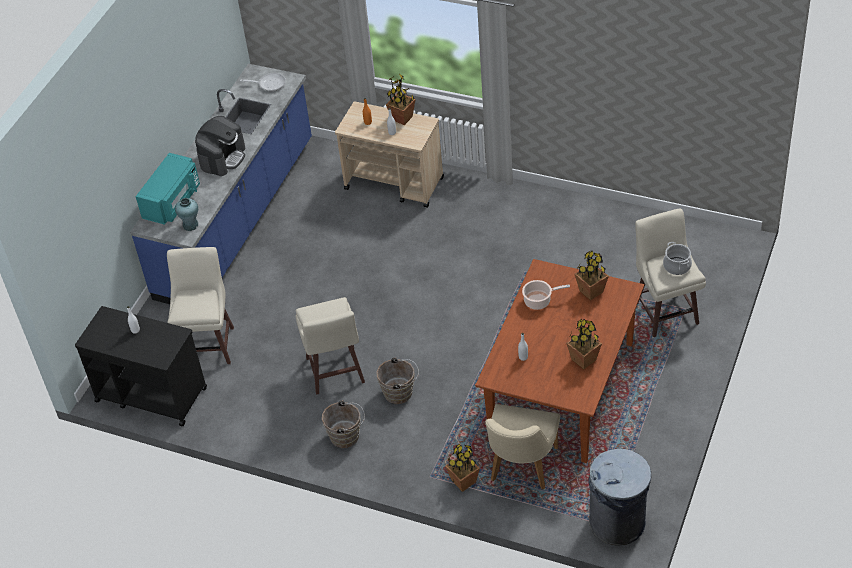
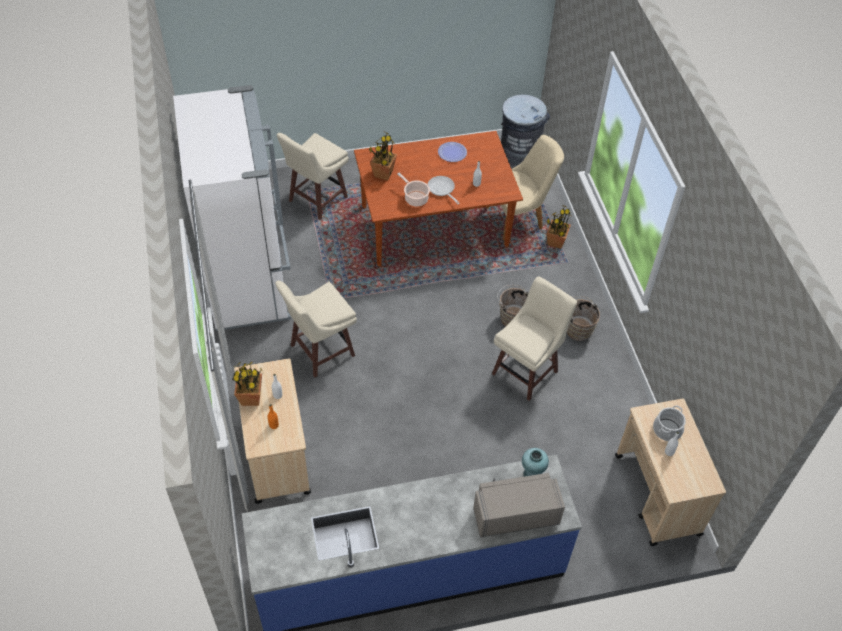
camera: 130 degrees left, 5 degrees up
(150, 394) = (657, 495): black cart -> beige cart
(173, 201) = (515, 514): turquoise microwave -> grey microwave
(208, 345) = (573, 485): beige stool -> beige stool (320, 351)
(223, 157) = (422, 510): coffee machine -> none
(269, 84) = (277, 541): frying pan -> frying pan (442, 189)
(583, 359) = (452, 152): potted plant -> plate
(588, 226) = (249, 281): none -> white fridge
(676, 266) = (315, 148): cooking pot -> cooking pot (667, 430)

